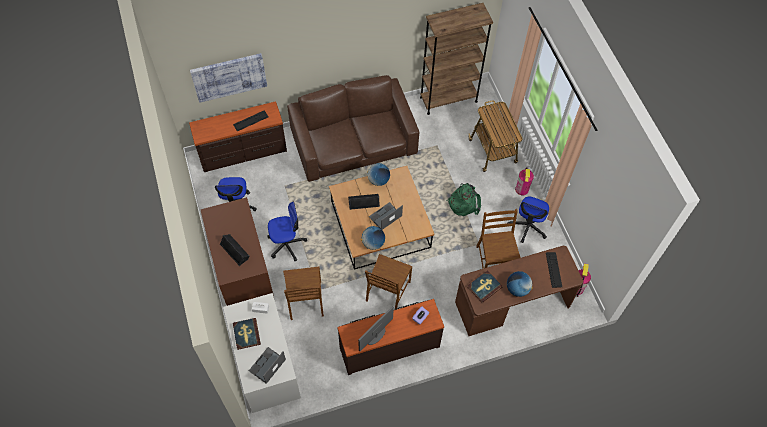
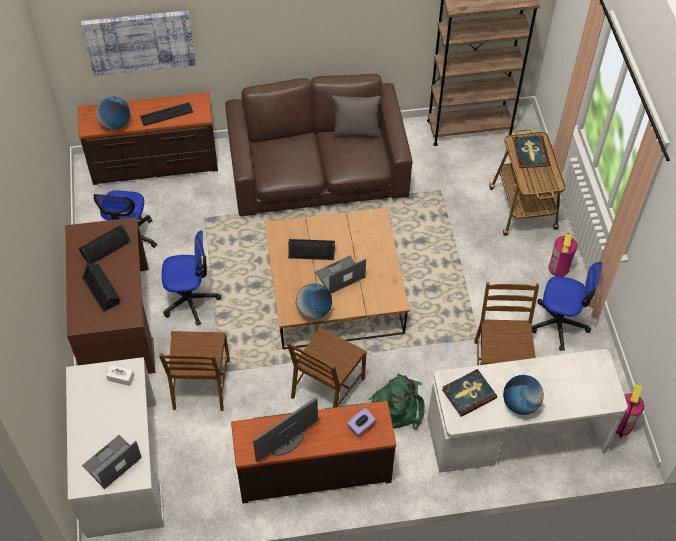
camera: 10 degrees right, 5 degrees down
(230, 221) = (105, 246): none -> black speaker
(246, 334) = (91, 412): book -> book (530, 153)
(377, 115) = (355, 132): none -> grey pillow
(378, 180) = (339, 223): globe -> globe (115, 124)
(464, 202) = (466, 275): green backpack -> green backpack (398, 406)
(512, 304) = (516, 435): brown desk -> white desk
(528, 226) = (559, 323): office chair -> office chair turned 105 degrees counterclockwise
(553, 269) = (583, 383): keyboard -> none

